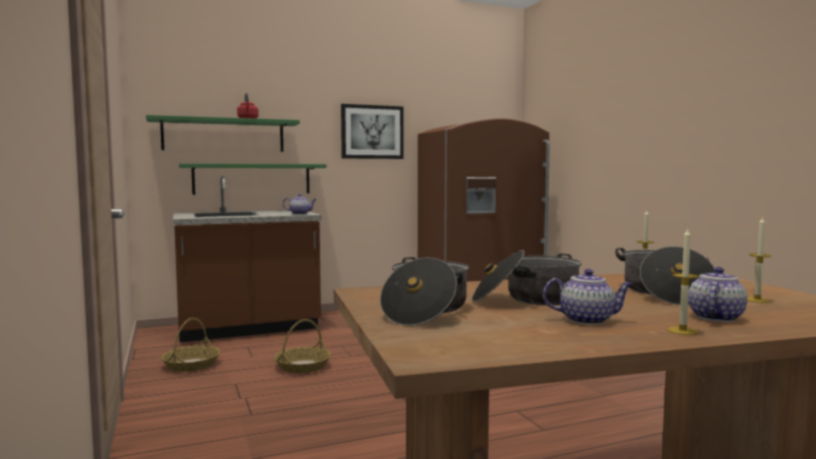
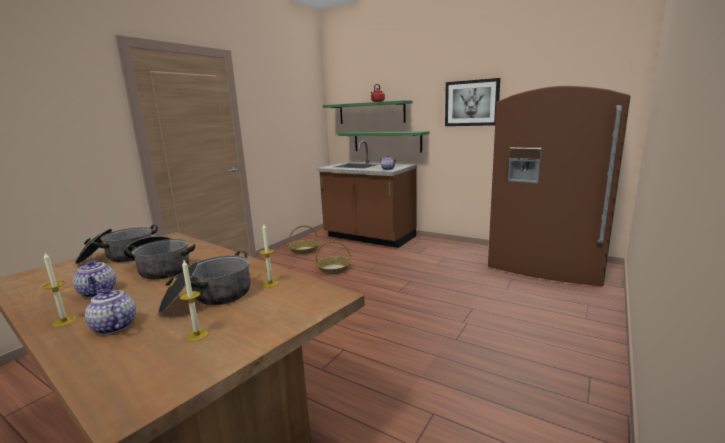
camera: 55 degrees right, 10 degrees up
(715, 317) = (113, 326): teapot -> teapot turned 135 degrees counterclockwise

